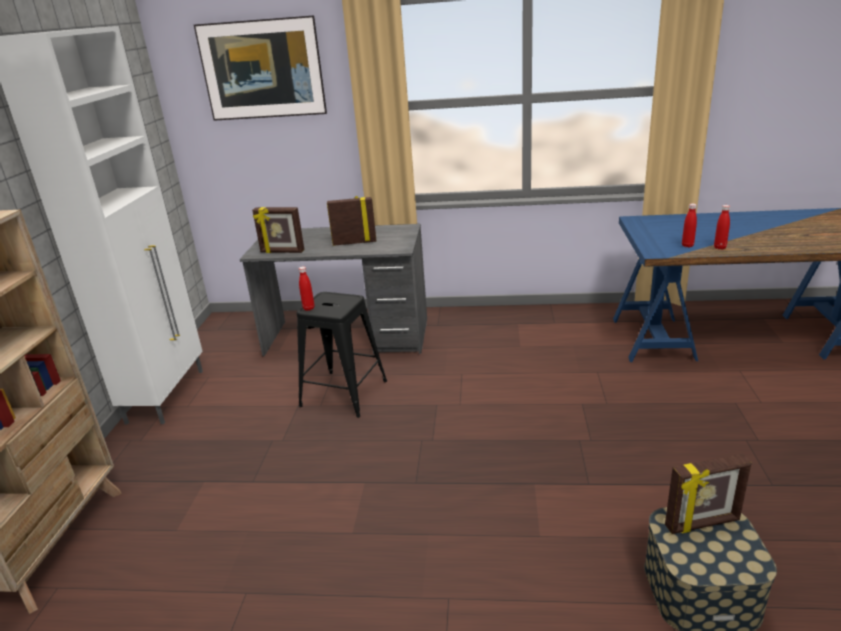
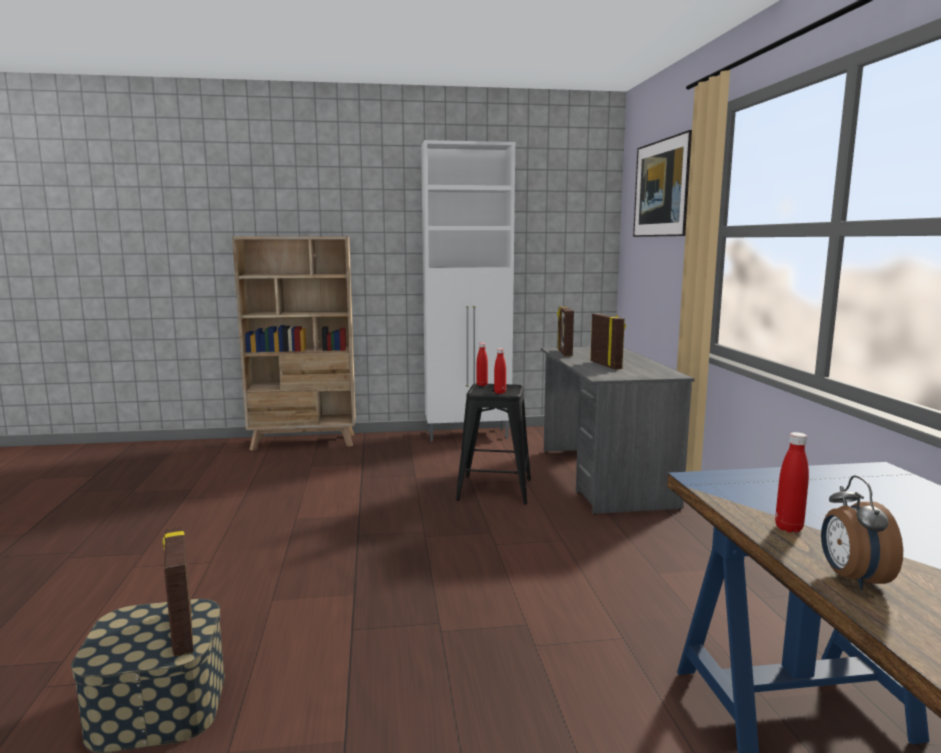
camera: 75 degrees right, 15 degrees down
(687, 245) = (769, 502): red bottle -> red bottle (500, 392)
(769, 247) = (851, 579): none -> alarm clock

